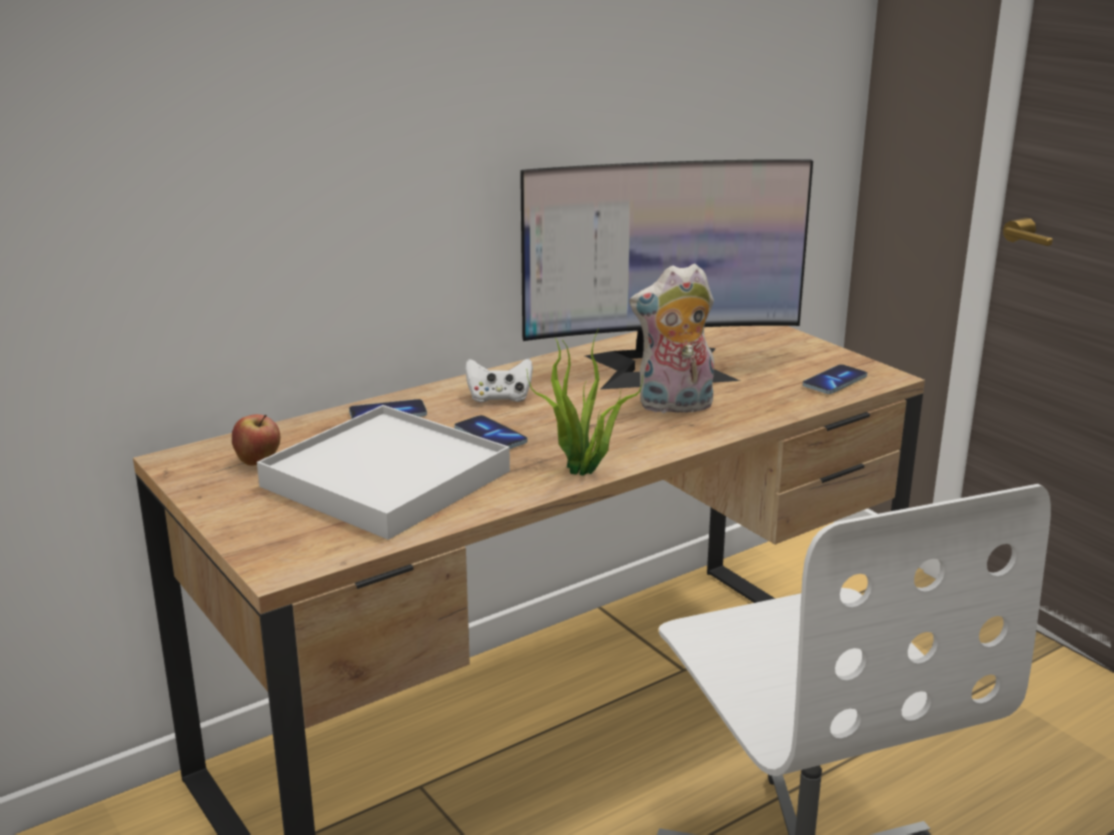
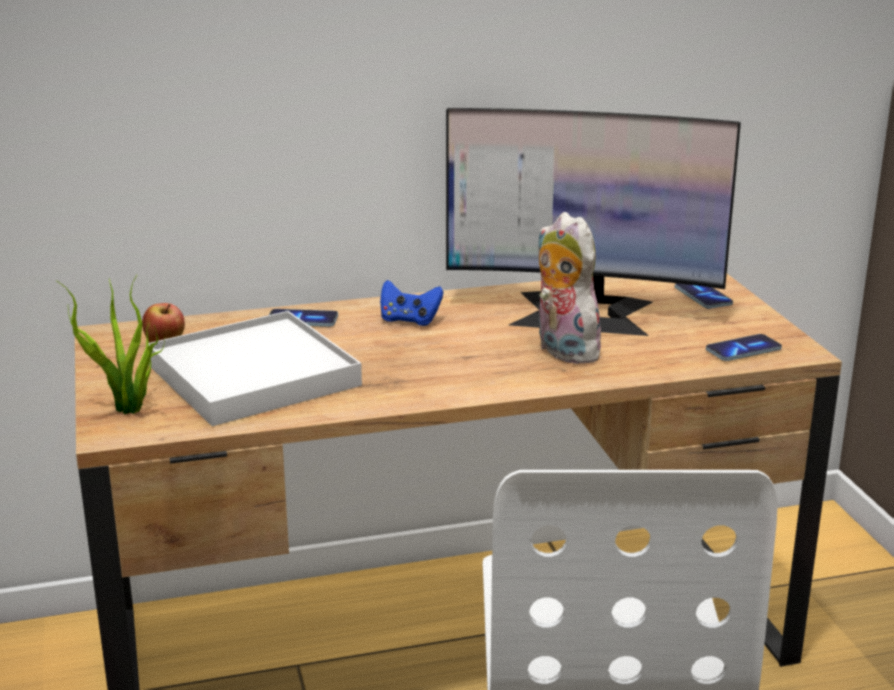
camera: 20 degrees right, 0 degrees up
(490, 436) = (372, 352): phone -> phone (703, 296)
(499, 398) = (409, 320): white game controller -> blue game controller
(582, 471) = (425, 396): potted plant -> potted plant (129, 410)
(674, 406) = (562, 351): plush toy -> plush toy turned 45 degrees clockwise

